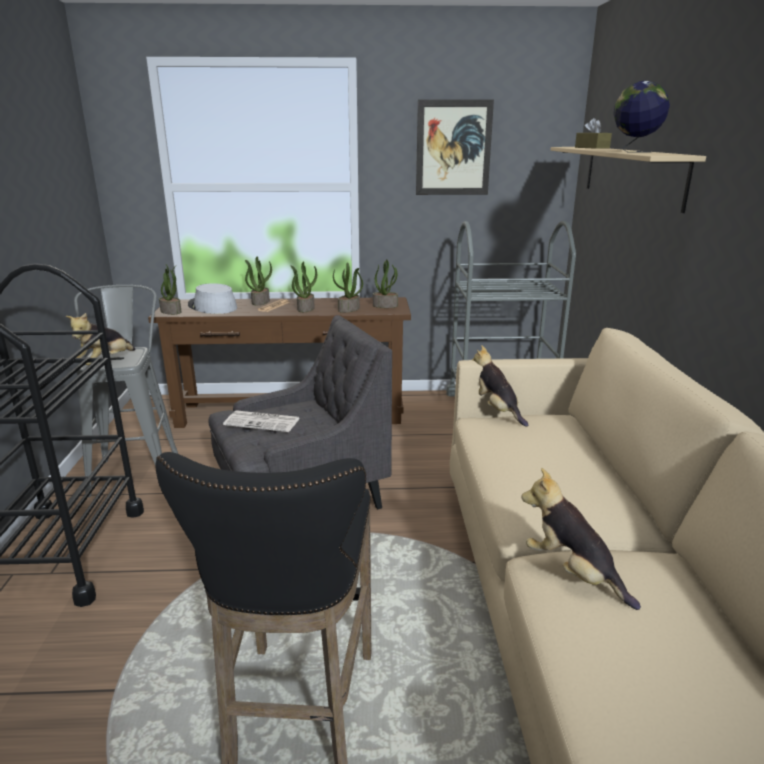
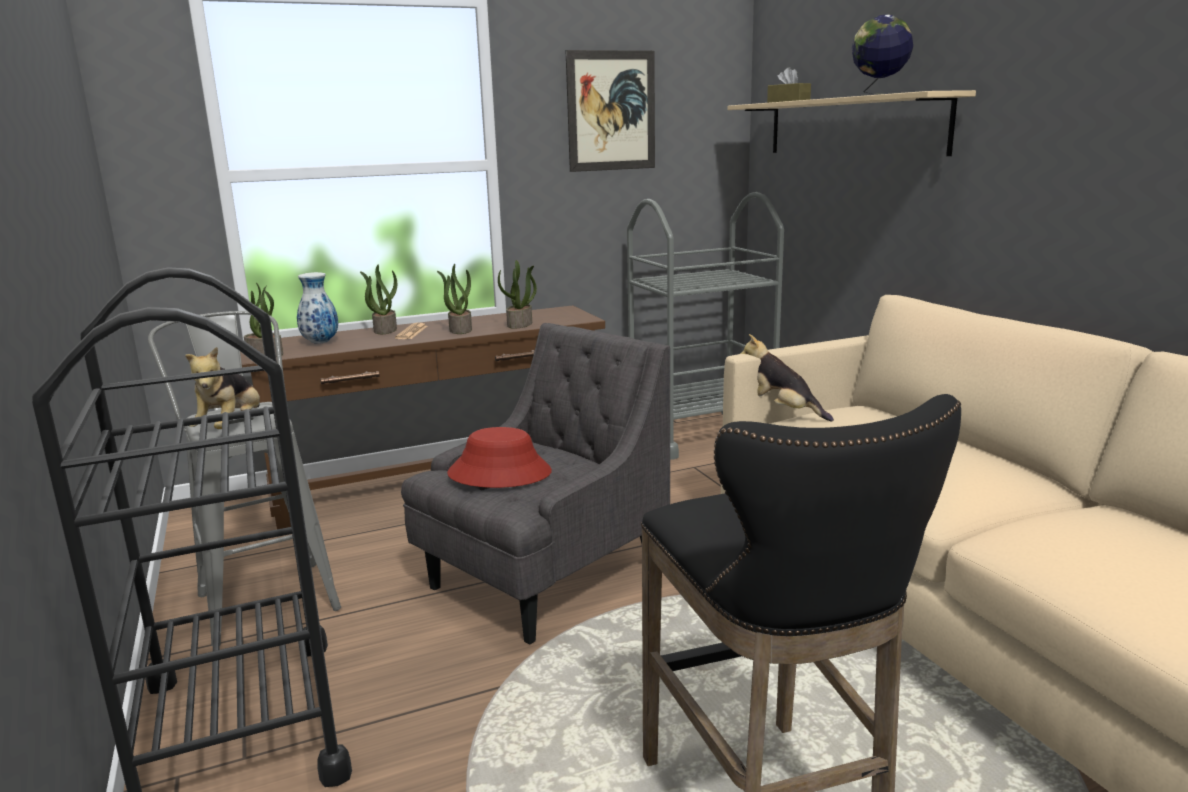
camera: 20 degrees left, 5 degrees down
(212, 307) = (320, 342): grey hat -> vase
(263, 422) = (500, 473): newspaper -> red hat
(385, 305) = (561, 316): potted plant -> none
(572, 573) = (1047, 535): plush toy -> none

